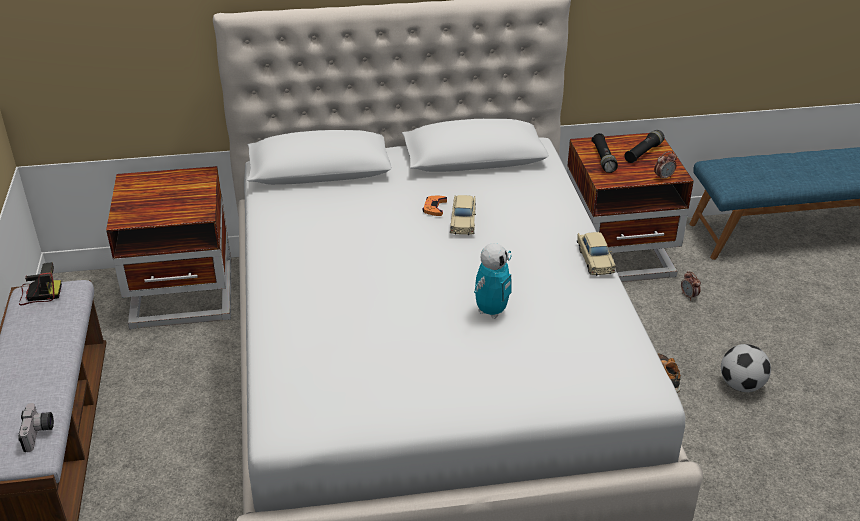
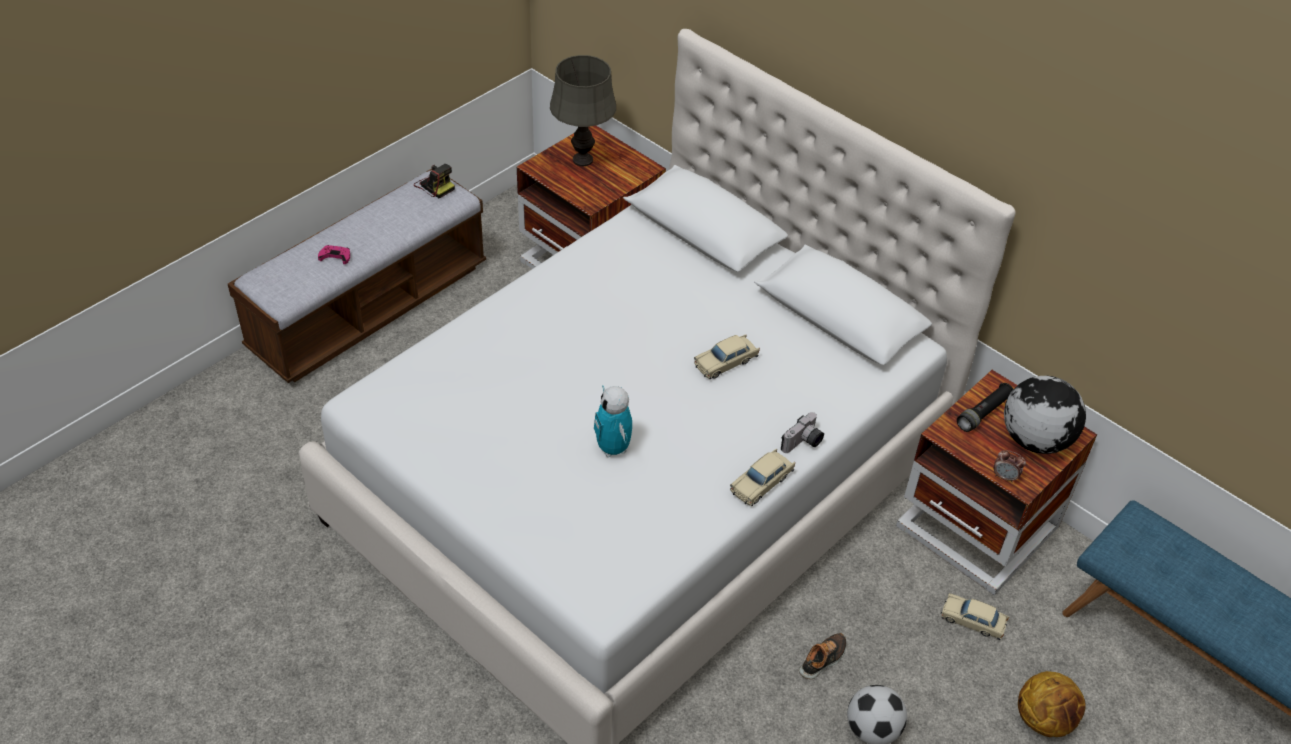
camera: 50 degrees right, 10 degrees up
(33, 392) = (335, 256): none -> pink game controller
(39, 434) = (300, 287): camera -> camera (803, 443)
(150, 196) = (583, 159): none -> grey table lamp
(434, 208) = (725, 333): orange game controller -> none
(491, 311) = (613, 448): toy robot -> toy robot turned 75 degrees clockwise
(643, 153) = (1034, 439): black flashlight -> globe
(689, 296) = (972, 621): alarm clock -> beige toy car
(786, 309) = (1045, 720): none -> basketball

